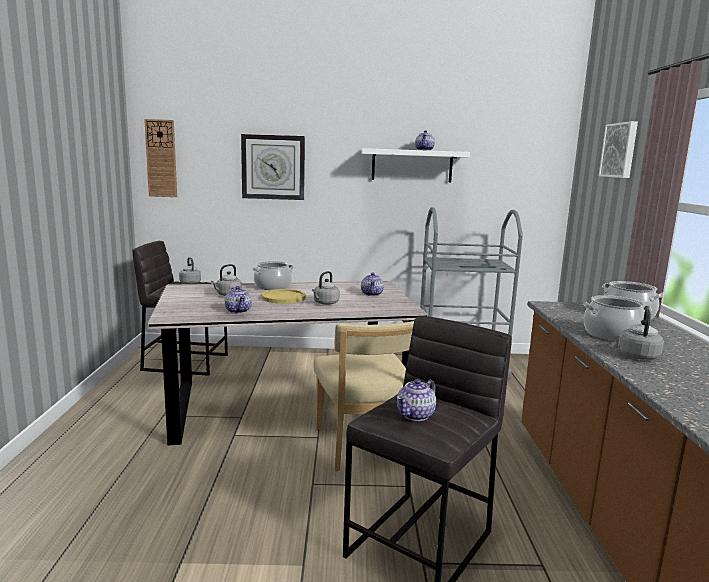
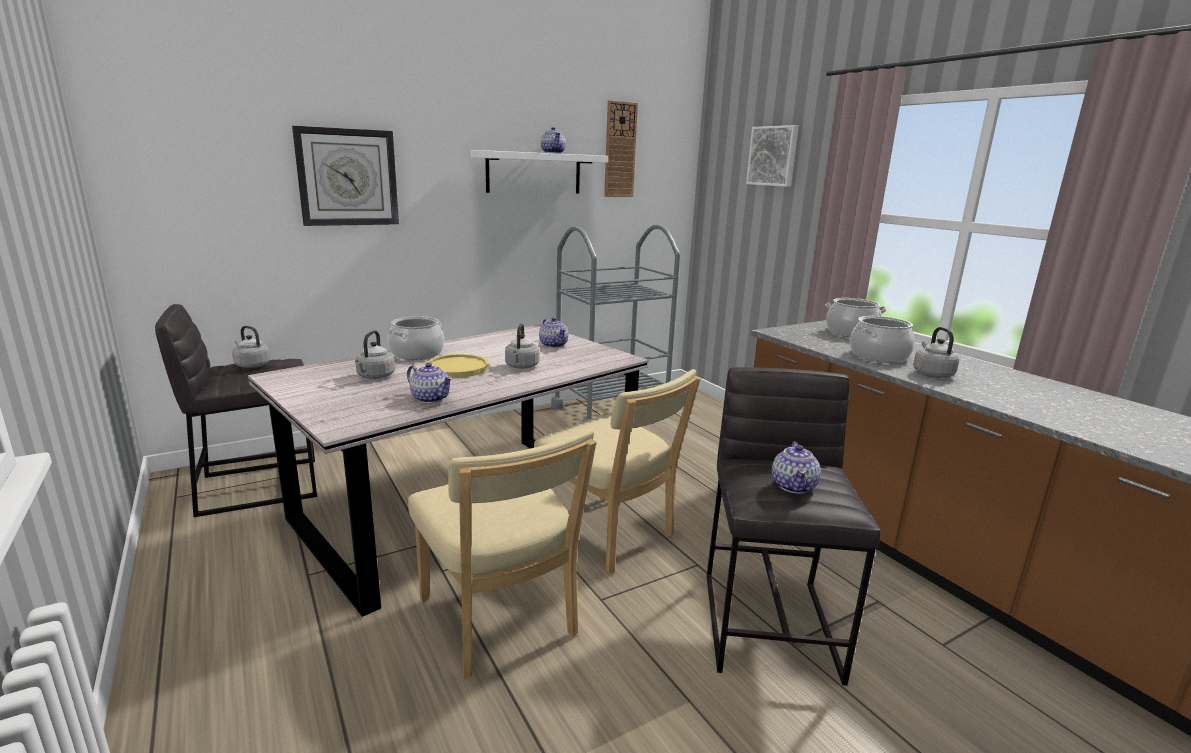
camera: 30 degrees left, 5 degrees up
(161, 158) = (147, 165): wall clock -> wall clock (620, 150)
(236, 474) = (500, 622): none -> beige chair

